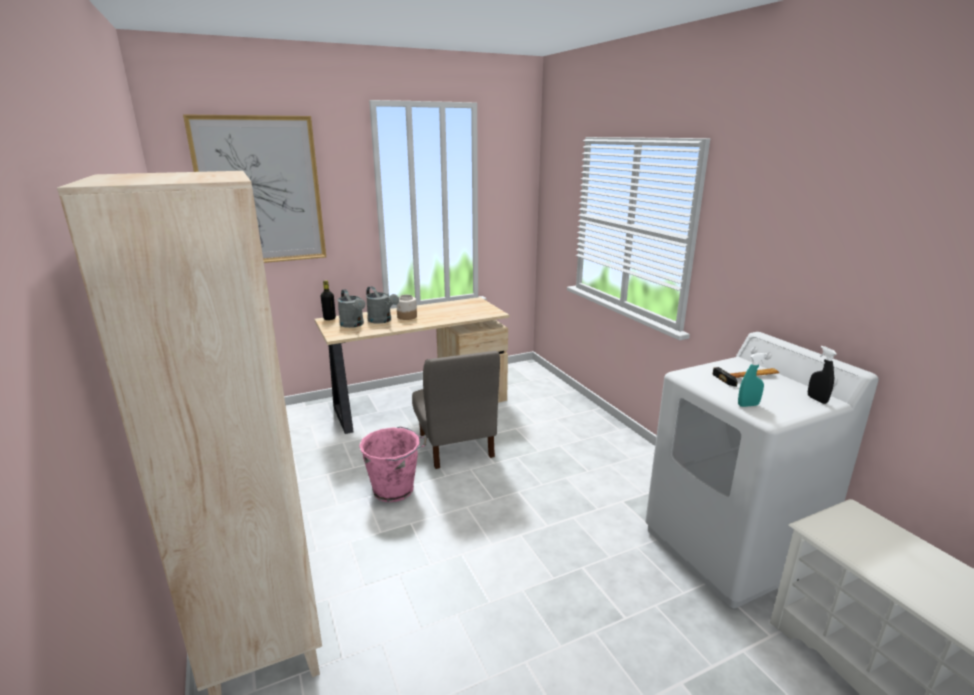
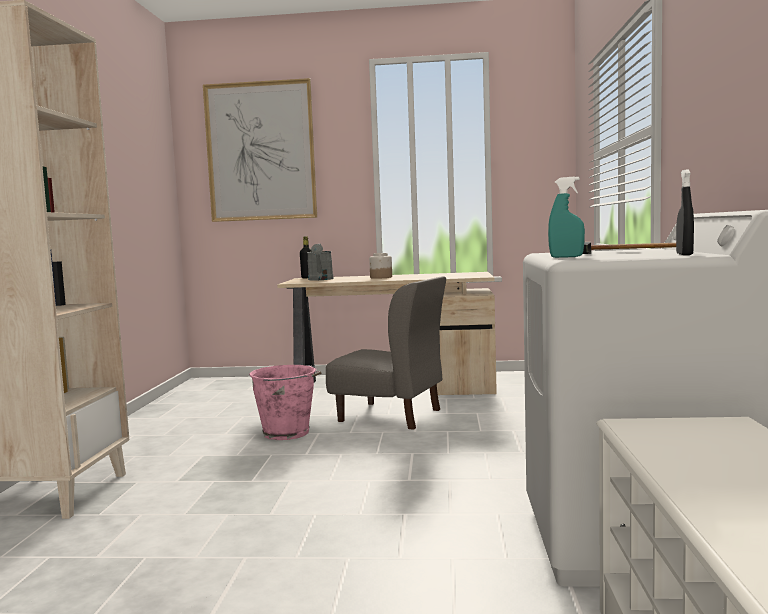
camera: 30 degrees right, 15 degrees down
(382, 320) = (352, 278): grey watering can -> none
(455, 445) = (390, 415): grey chair -> grey chair turned 75 degrees counterclockwise

